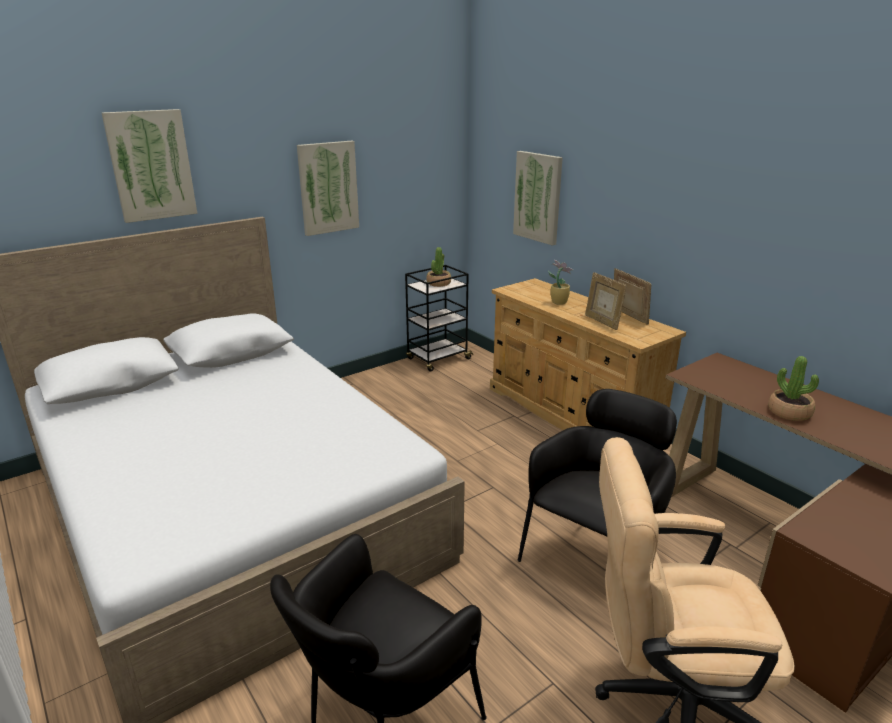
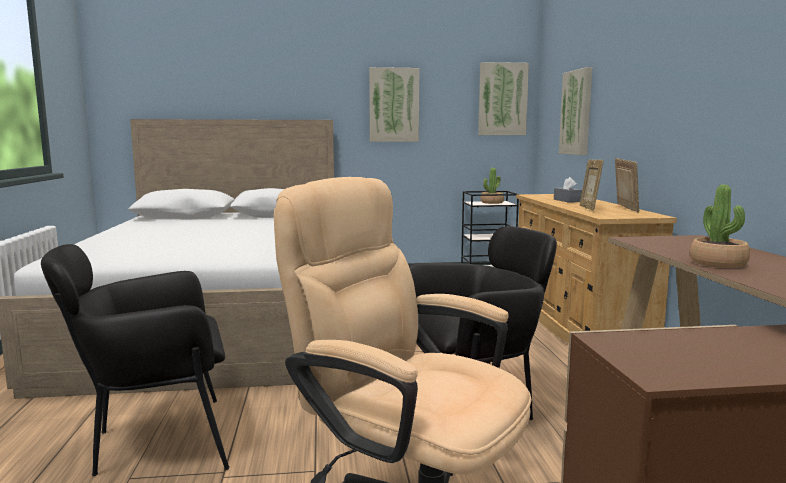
camera: 30 degrees right, 15 degrees down
(151, 165) = (255, 72): picture -> picture (502, 99)
(558, 302) = (567, 200): potted plant -> grey tissue box

